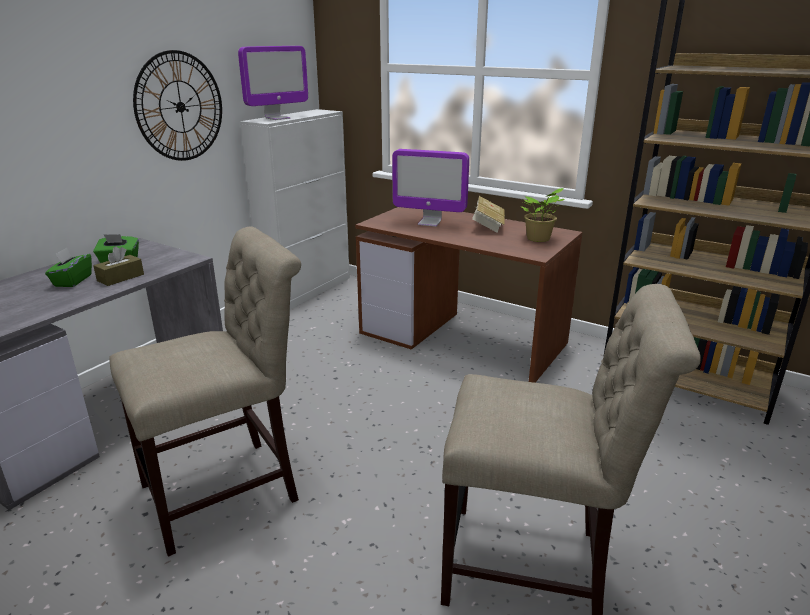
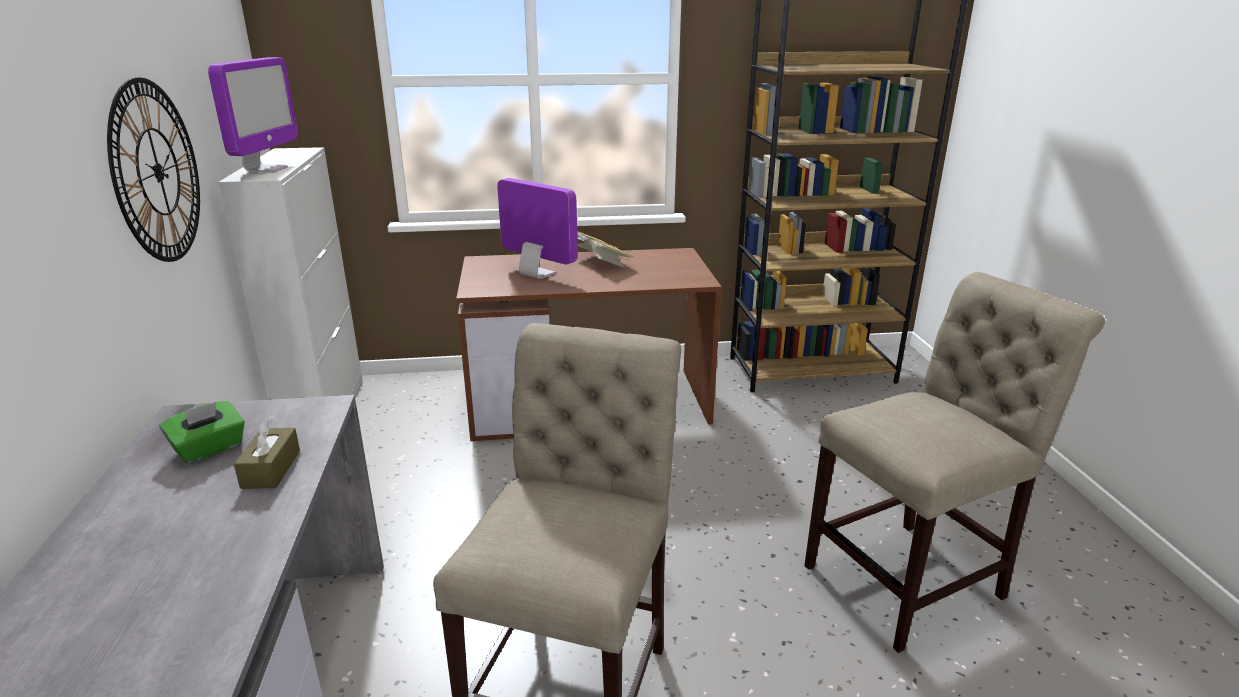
camera: 40 degrees left, 0 degrees up
(72, 281) = (192, 505): green tissue box -> none
(429, 223) = (537, 274): monitor -> monitor turned 120 degrees counterclockwise
(539, 239) = (673, 264): potted plant -> none

